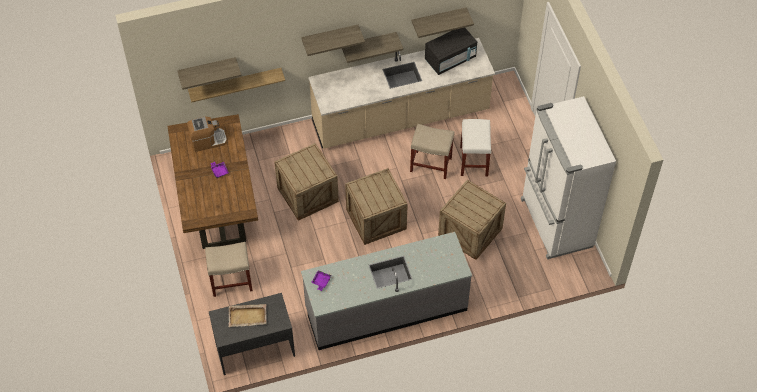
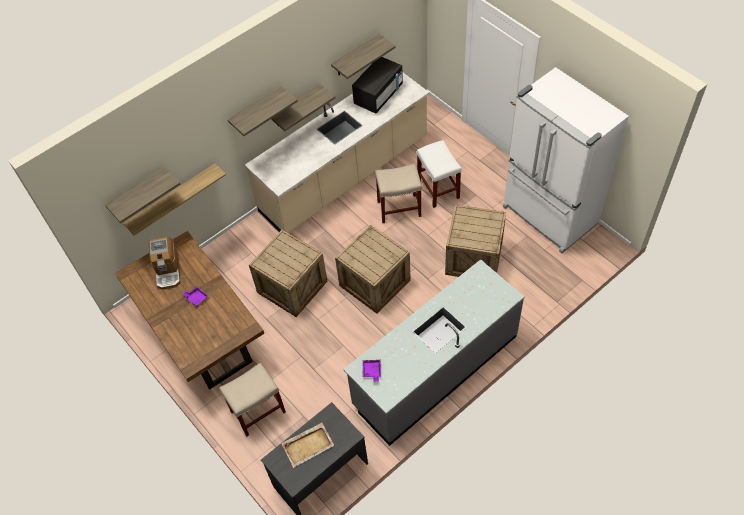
camera: 20 degrees left, 0 degrees up
(208, 141) = (168, 271): coffee machine -> coffee machine turned 120 degrees clockwise

